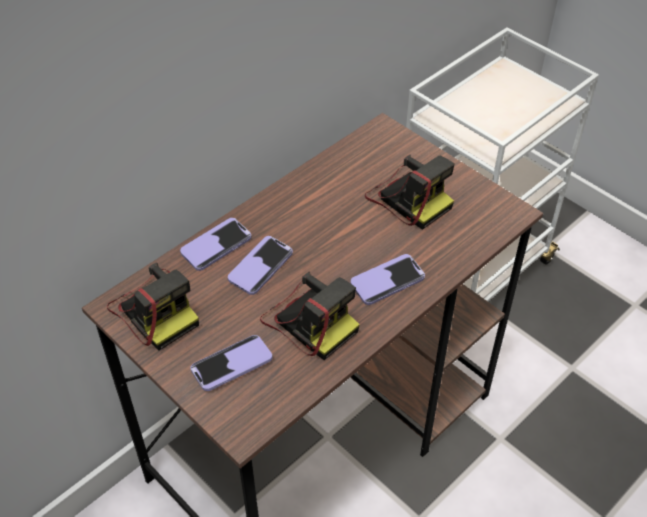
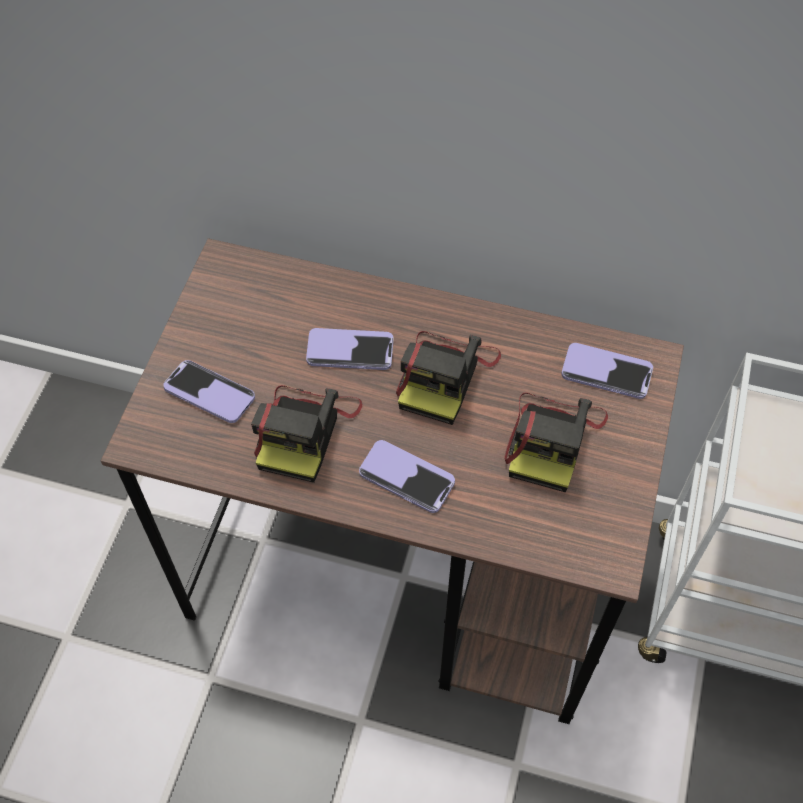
camera: 60 degrees right, 10 degrees up
(155, 310) = (237, 296): camera -> camera (444, 376)
(216, 245) = (353, 298): phone -> phone (606, 372)

